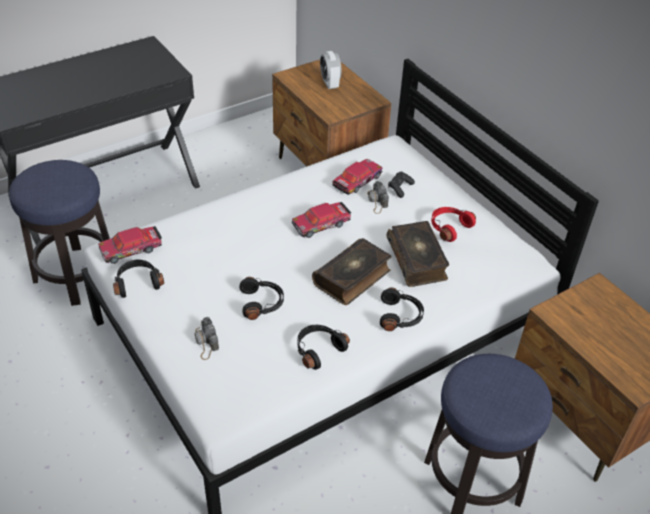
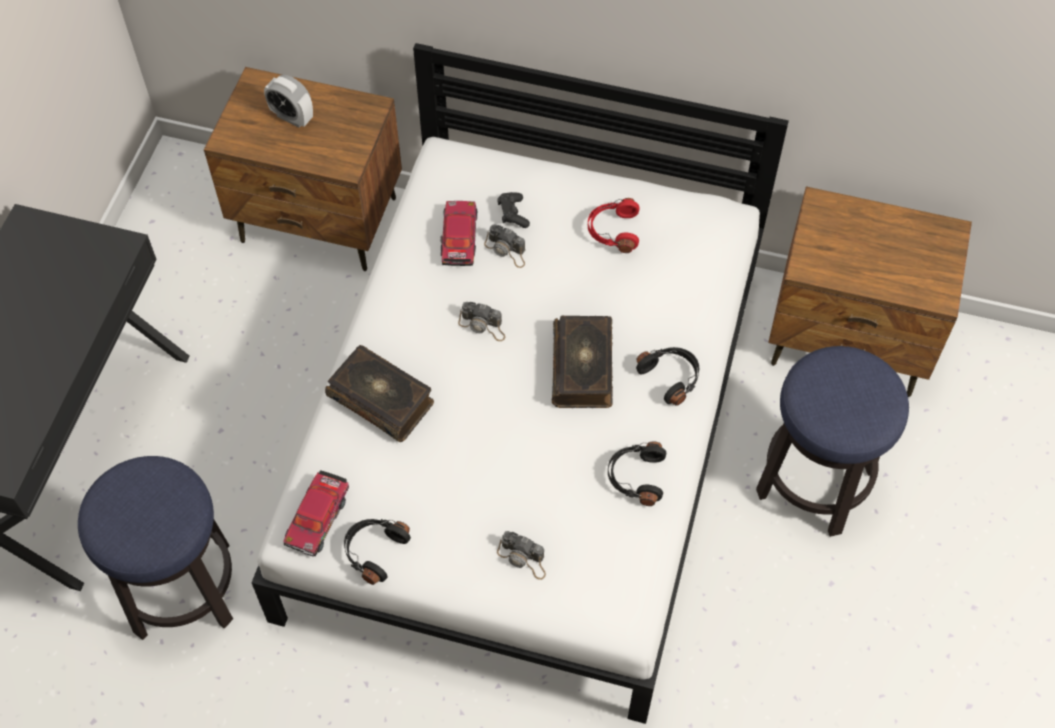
camera: 40 degrees left, 15 degrees up
(262, 303) = (527, 470): black headphones -> none
(321, 224) = (483, 326): toy car -> camera
(417, 260) = (623, 297): book -> book (382, 399)

